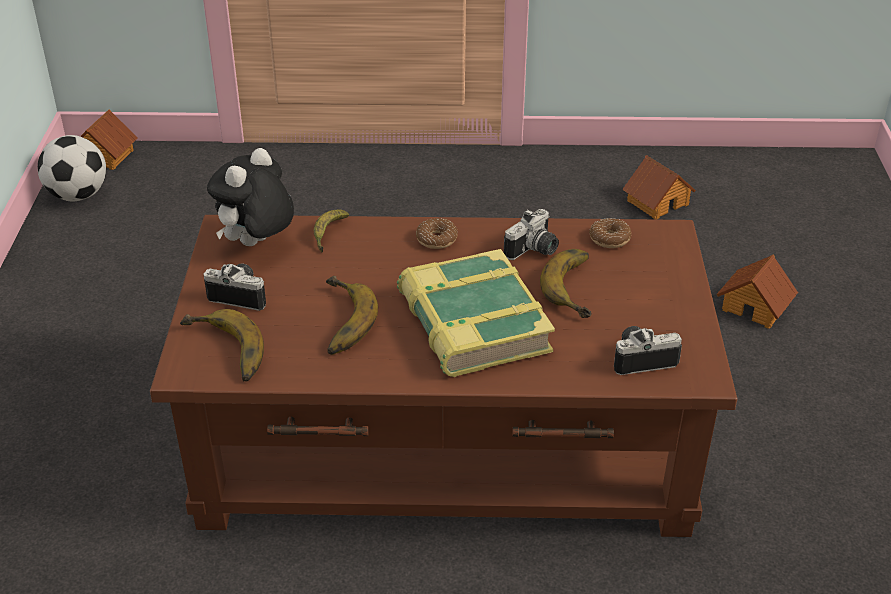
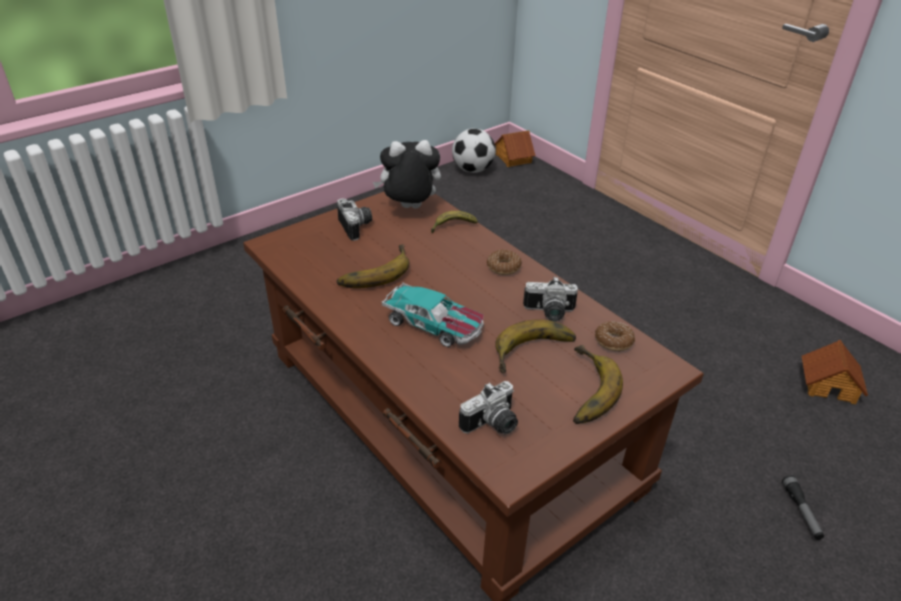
camera: 50 degrees right, 0 degrees up
(222, 352) = (298, 247): banana -> banana (582, 390)
(472, 324) = (434, 325): book -> toy car
(641, 358) = (493, 425): camera -> camera turned 105 degrees clockwise
(755, 306) = (801, 511): toy house -> flashlight

